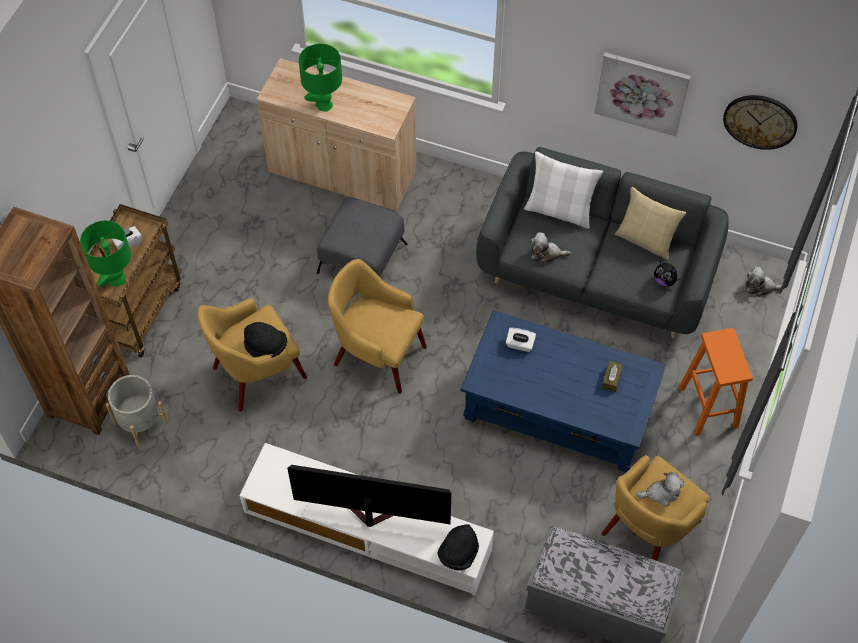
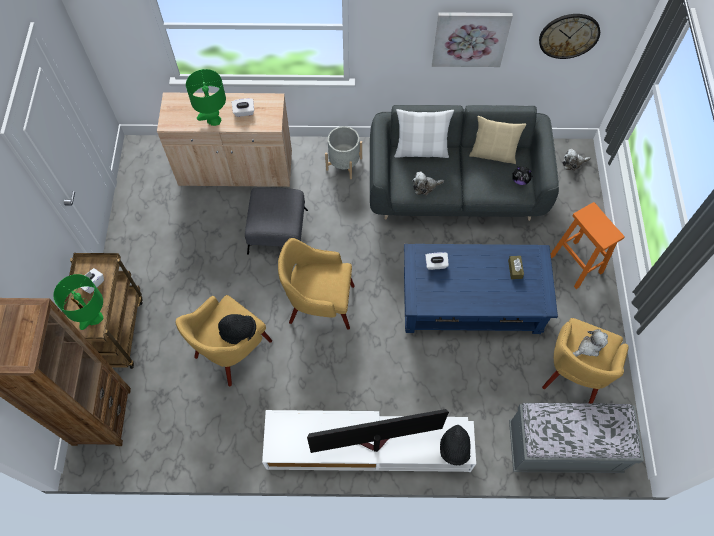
camera: 20 degrees left, 5 degrees up
(140, 422) = (152, 422): grey planter -> grey planter (344, 164)
(361, 105) = (244, 112): none -> white tissue box

